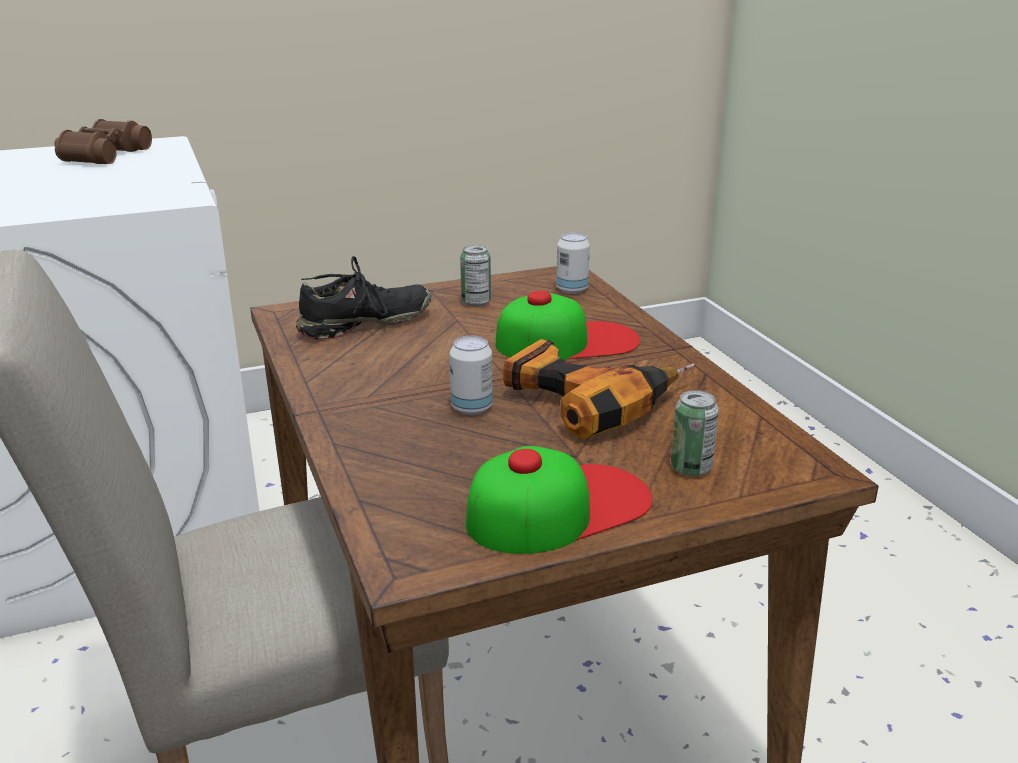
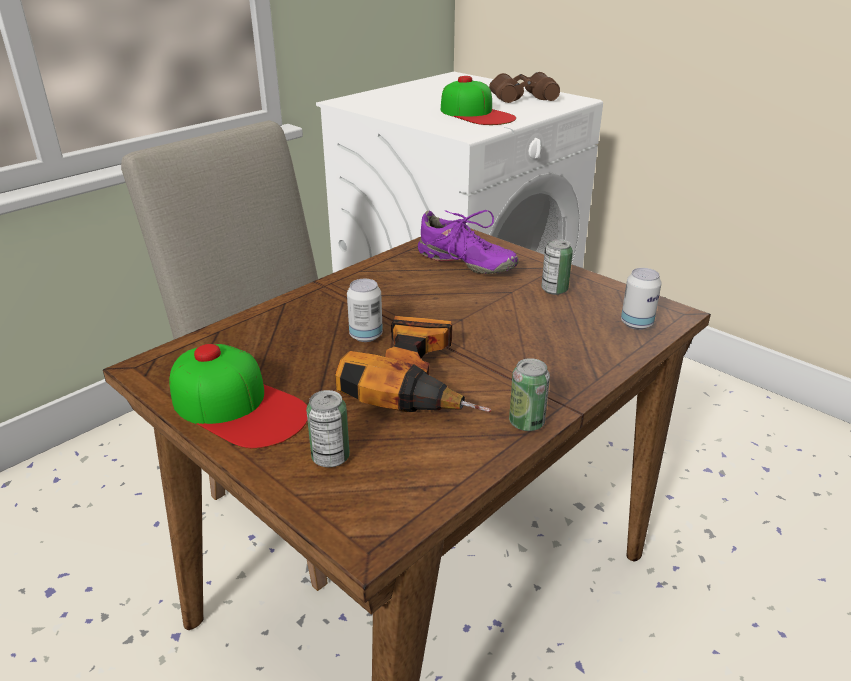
camera: 65 degrees right, 5 degrees up
(365, 324) = (465, 263): black shoe -> purple shoe
(567, 341) = (521, 347): cap -> cap (476, 114)
(691, 369) = (526, 422): none -> can

